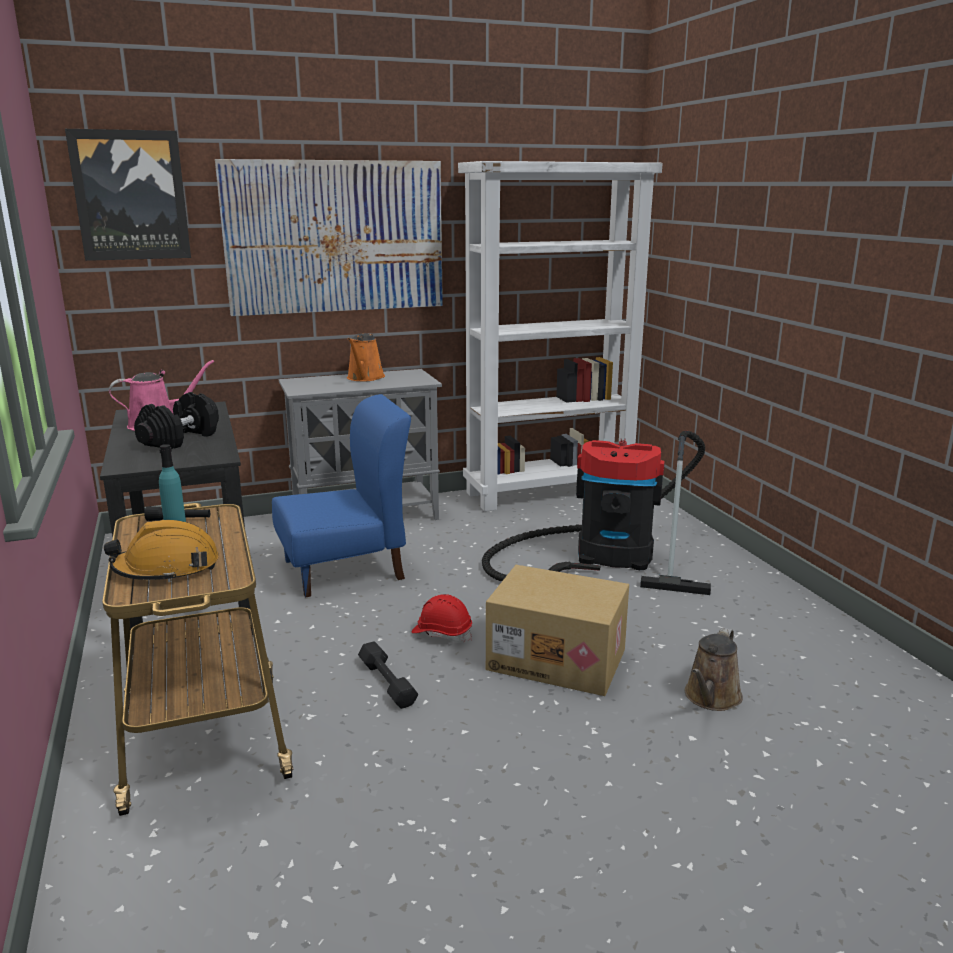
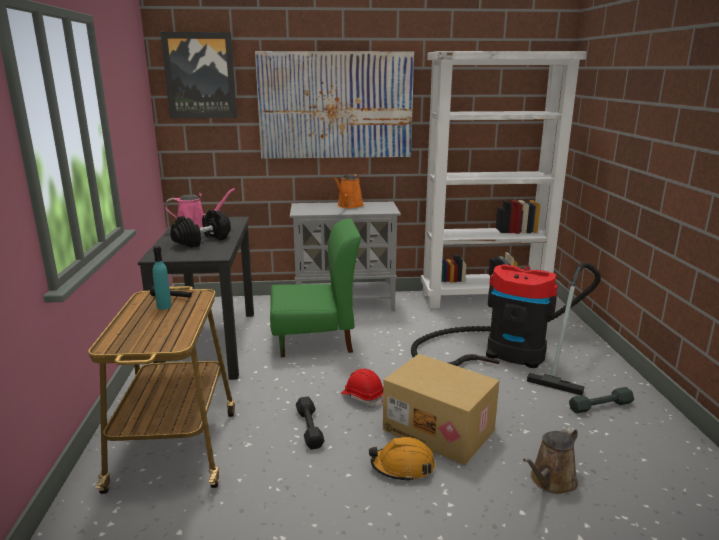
camera: 15 degrees right, 0 degrees up
(167, 568) = (142, 331): orange hard hat -> orange hard hat (402, 467)
(345, 569) = (315, 340): blue chair -> green chair
(735, 604) = (600, 406): none -> grey dumbbell

